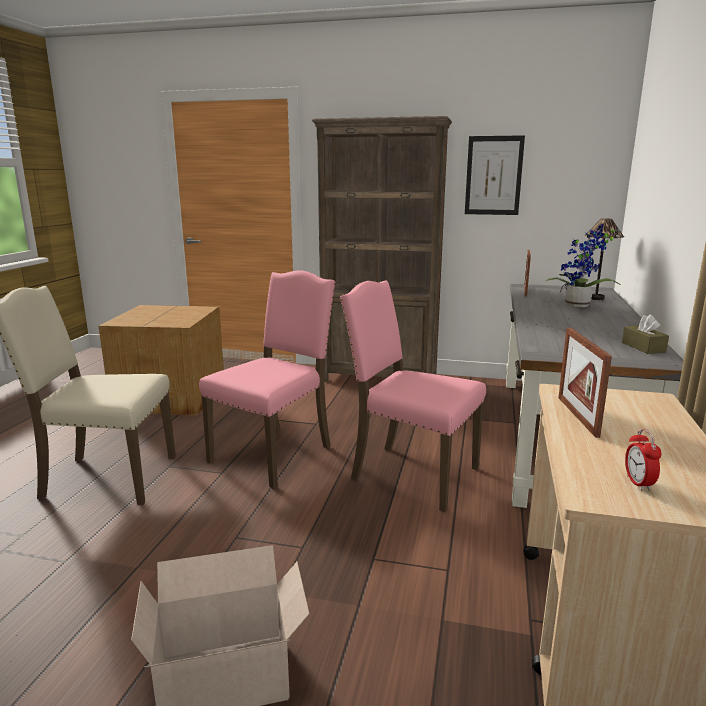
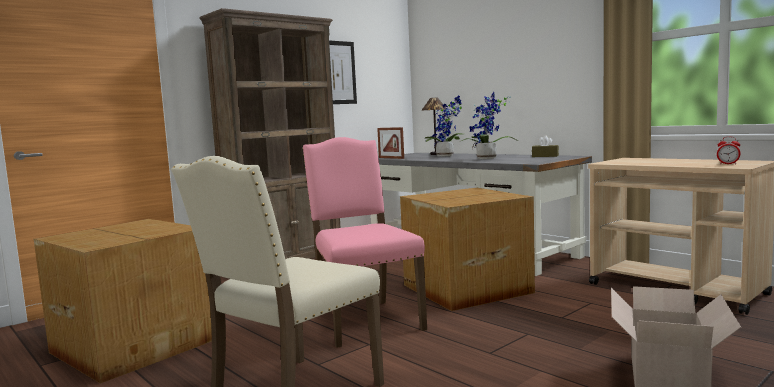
camera: 55 degrees left, 10 degrees down
(411, 474) = (464, 288): pink chair -> cardboard box
(563, 327) = (487, 159): none -> potted plant
(577, 416) = (643, 163): picture frame -> none

